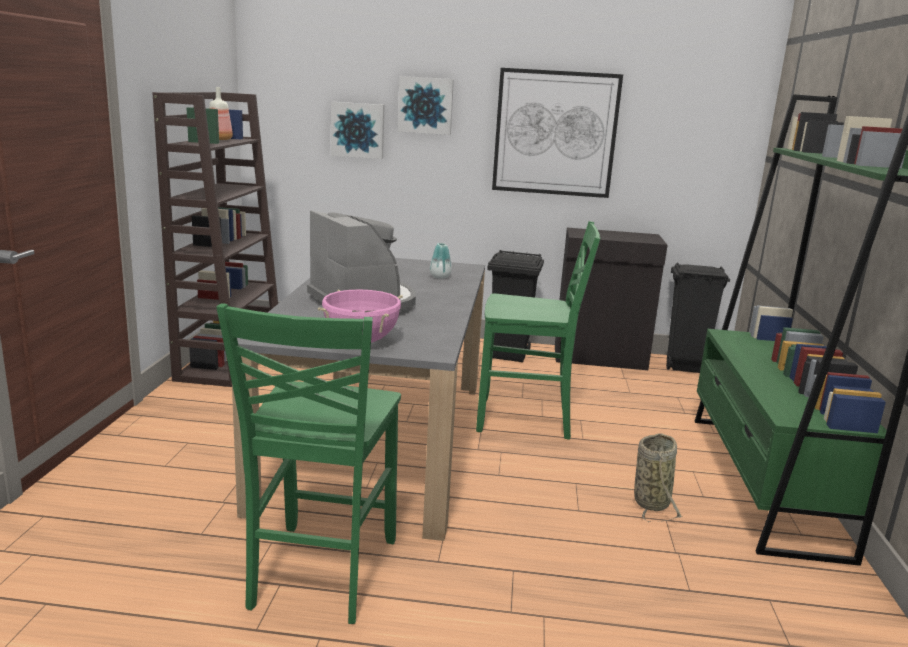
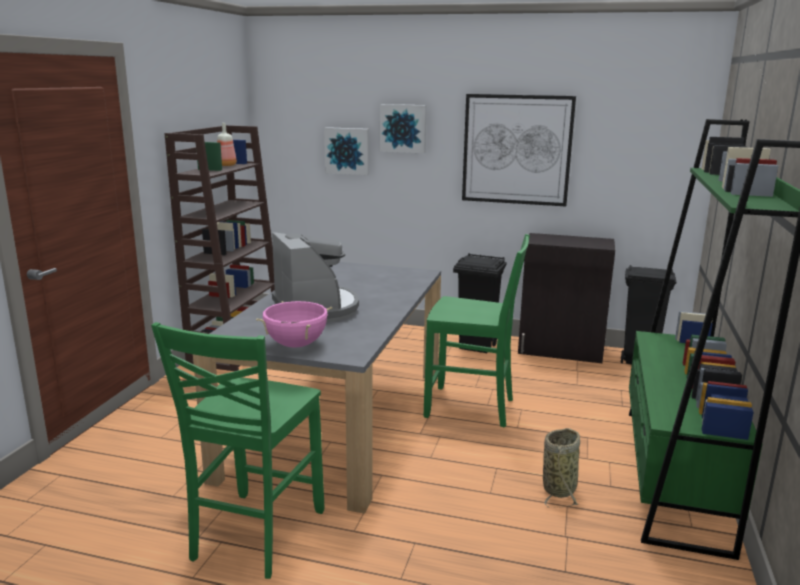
camera: 10 degrees right, 0 degrees up
(440, 277) = (394, 283): vase -> none

